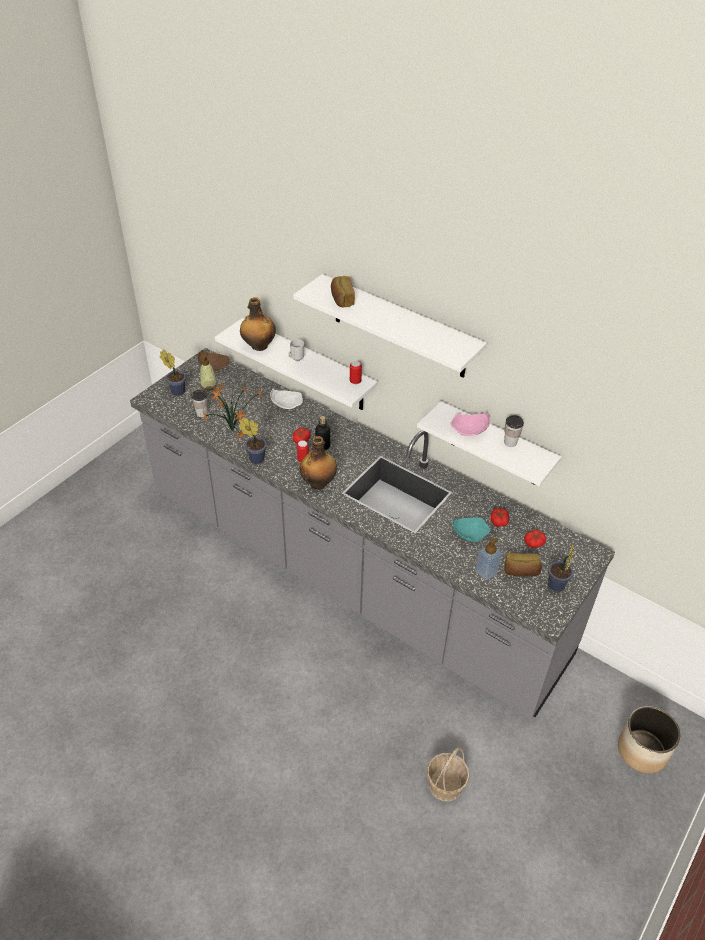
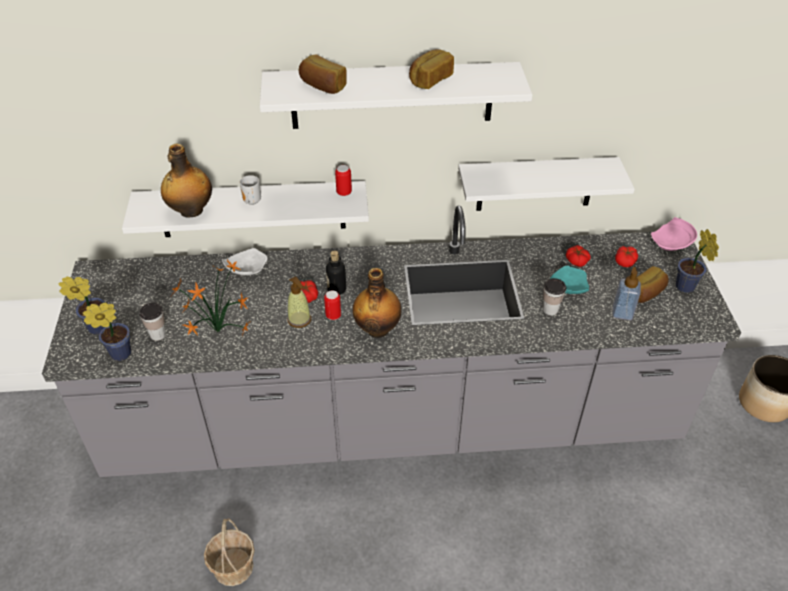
camera: 40 degrees left, 0 degrees up
(208, 385) = (130, 300): soap dispenser -> soap dispenser (299, 319)
(213, 365) = (110, 275): brown plate -> none
(255, 458) = (280, 346): potted plant -> potted plant (118, 354)
(410, 326) = (430, 79): none -> bread
(445, 785) = (674, 553): basket -> basket (233, 567)
(469, 430) = (519, 176): pink plate -> pink plate (671, 242)
(510, 442) = (566, 168): cup -> cup (550, 310)

